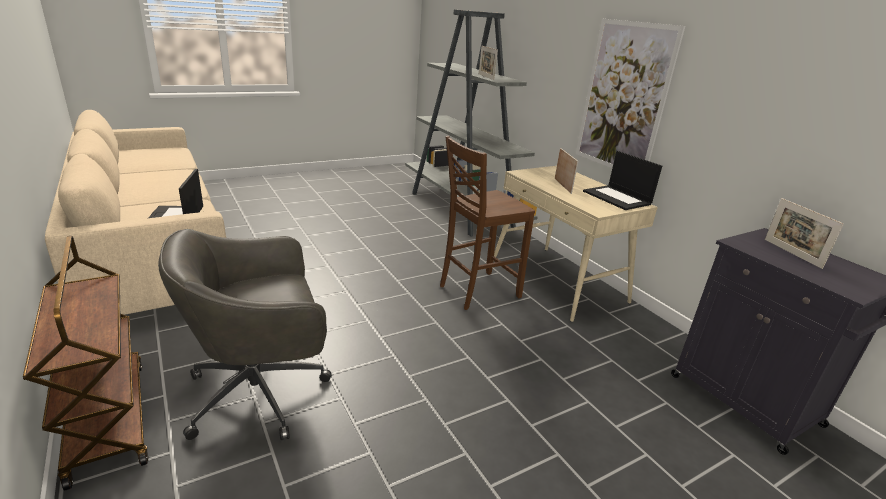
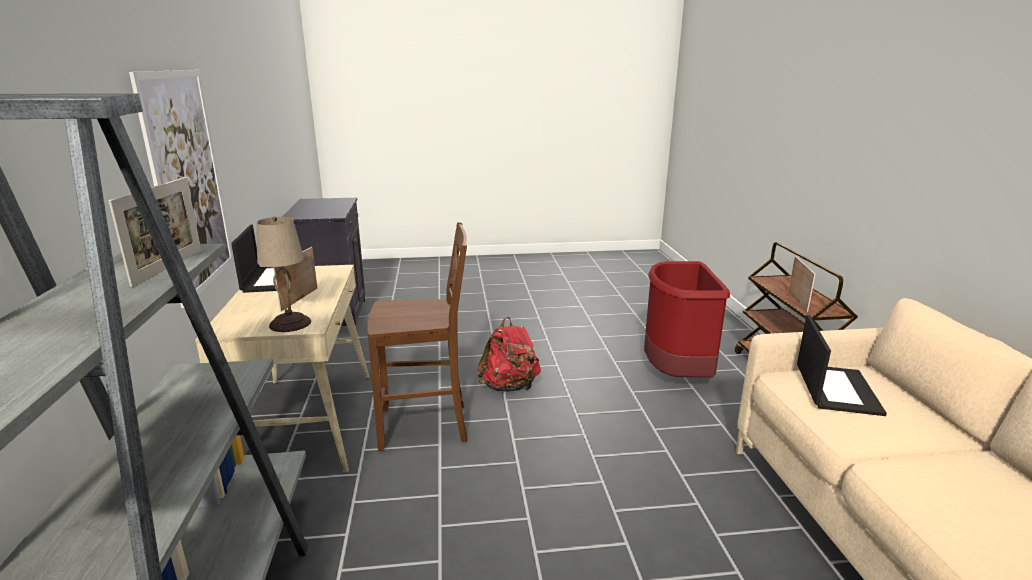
camera: 155 degrees left, 5 degrees down
(261, 392) = (676, 373): grey office chair -> red trash can
(441, 336) = (509, 387): none -> red backpack
(533, 173) = (291, 323): none -> beige table lamp
(792, 253) = (317, 209): picture frame -> picture frame (797, 301)

